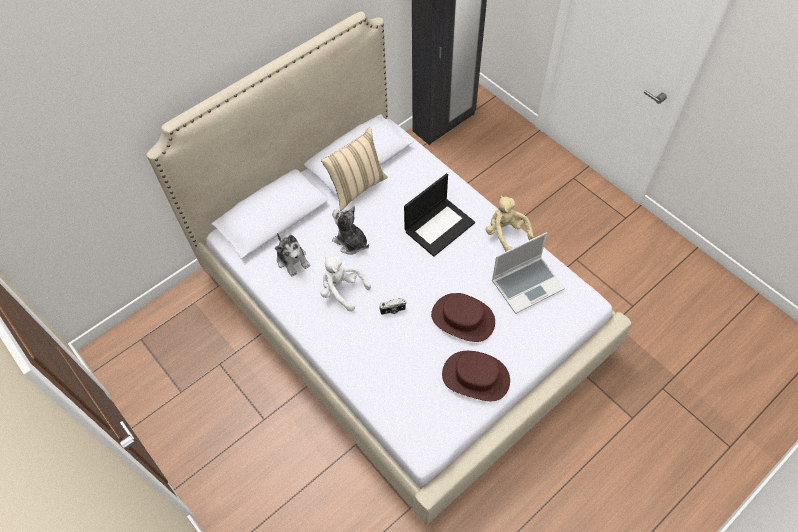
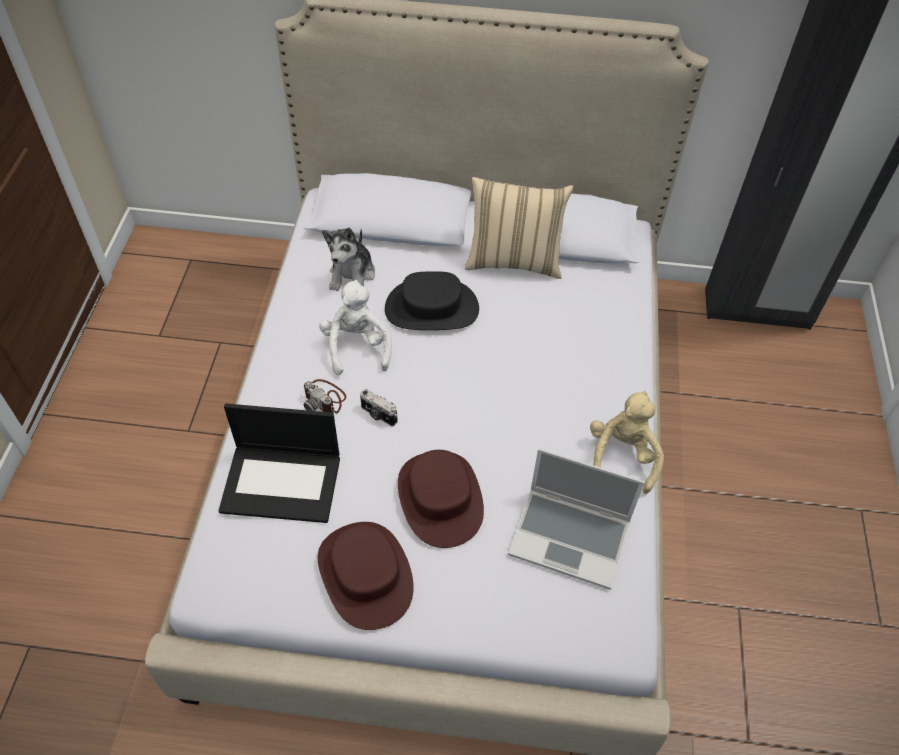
camera: 45 degrees right, 5 degrees down
(351, 242) = (431, 309): plush toy -> black hat
(360, 326) = (325, 399): none -> camera
(439, 226) = (551, 377): laptop -> laptop (283, 482)

